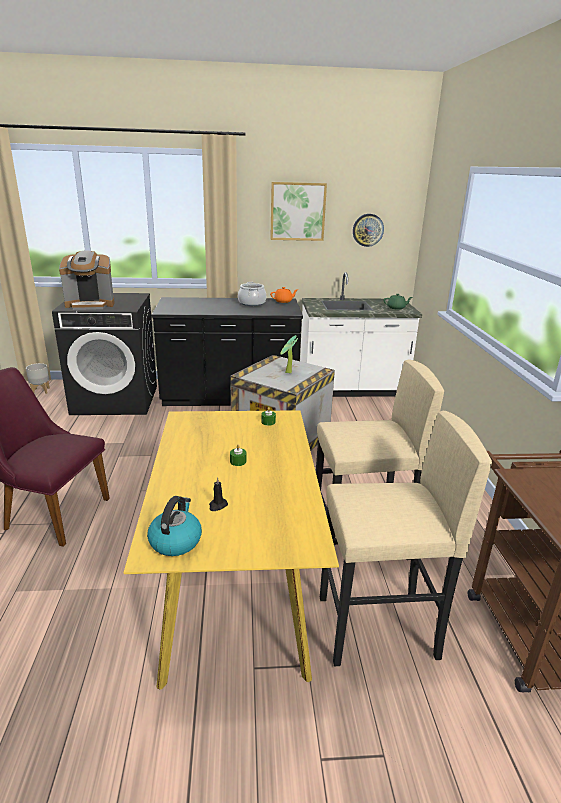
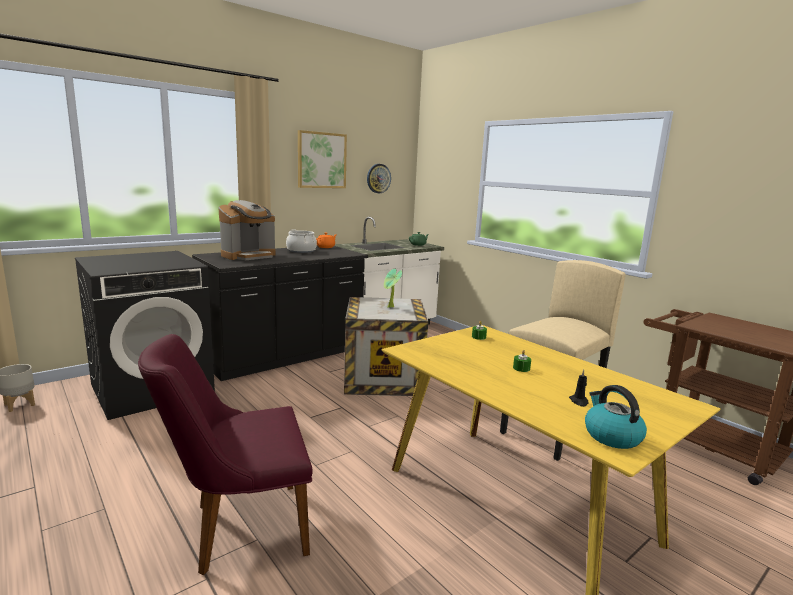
camera: 35 degrees left, 10 degrees down
(90, 305) = (131, 265): coffee machine -> coffee machine (249, 256)
(377, 628) = (646, 487): beige stool -> none

